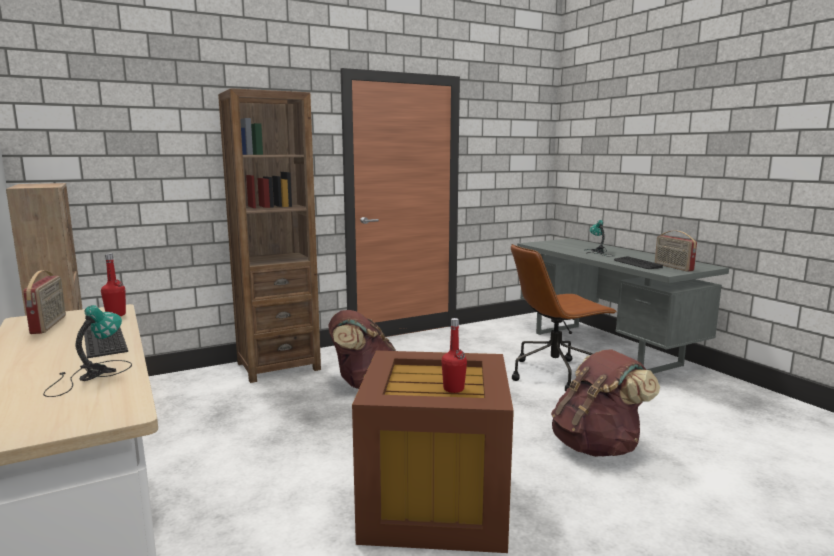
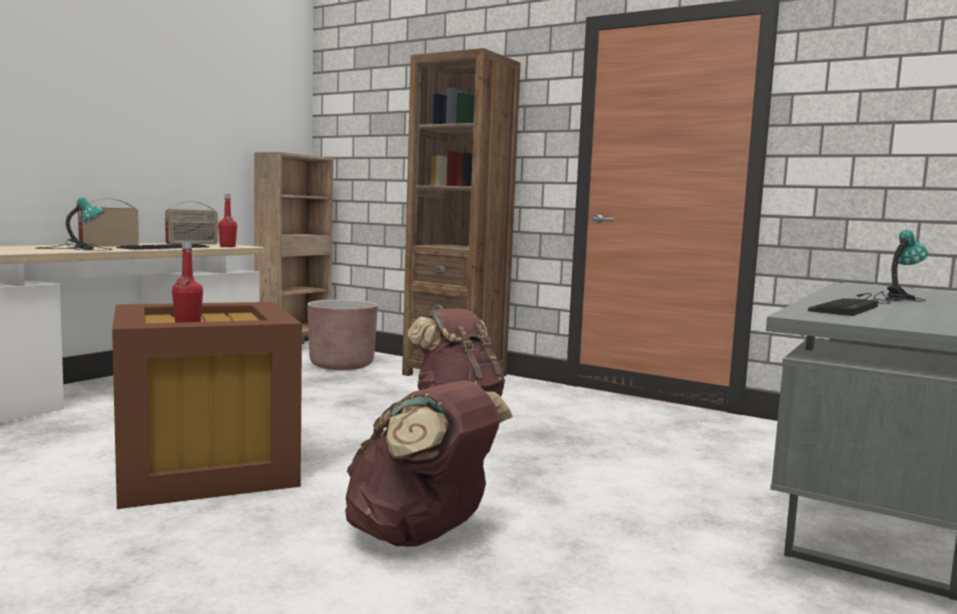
camera: 60 degrees right, 5 degrees down
(178, 398) = (341, 365): none -> brown planter
(555, 373) = (666, 488): brown office chair -> none
(673, 267) = (879, 319): radio -> radio (109, 246)

